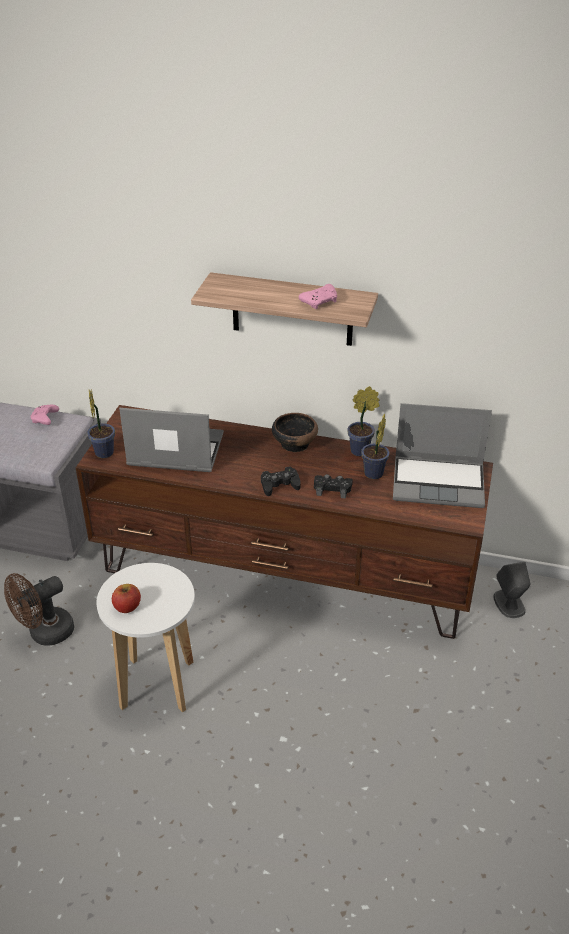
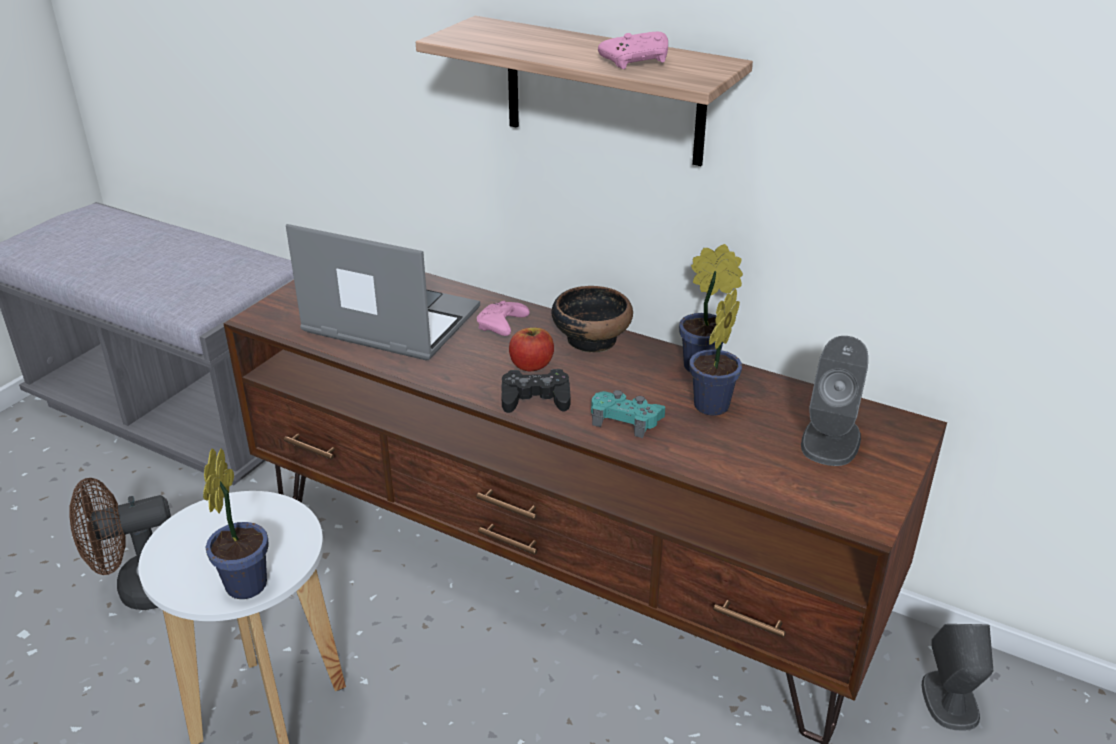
camera: 15 degrees right, 5 degrees down
(45, 419) = (231, 257): pink game controller -> pink game controller (502, 327)
(104, 451) = (281, 307): potted plant -> potted plant (248, 581)
(127, 606) = (191, 559): apple -> apple (531, 365)
(332, 489) = (626, 419): black game controller -> turquoise game controller
(439, 482) = (831, 440): laptop -> grey speaker

